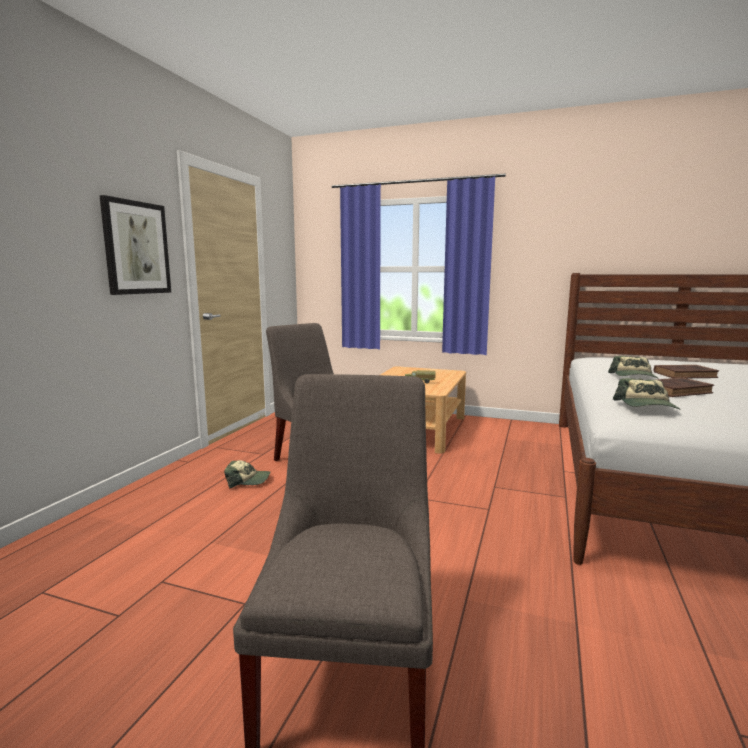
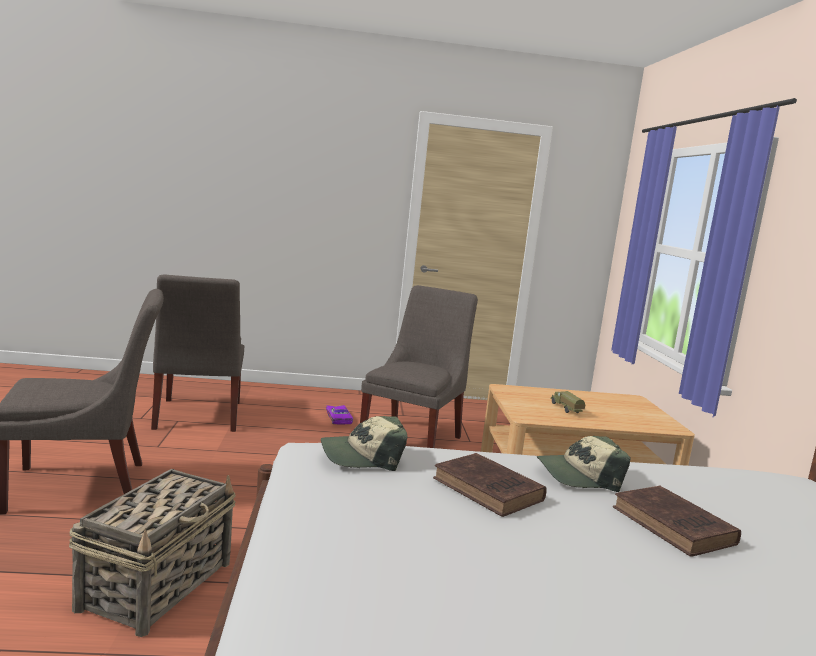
camera: 65 degrees right, 0 degrees up
(136, 248) = (350, 198): picture -> none
(162, 564) = (197, 417): none -> grey chair
(248, 480) = (340, 418): cap -> purple toy car
(586, 616) = (158, 584): none -> basket

